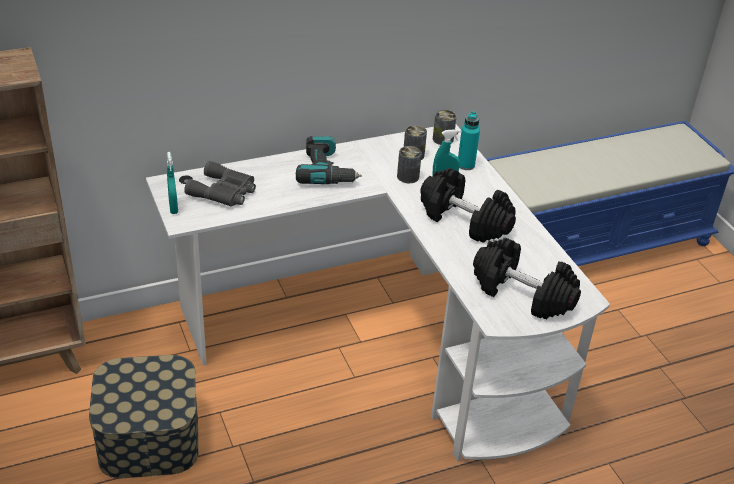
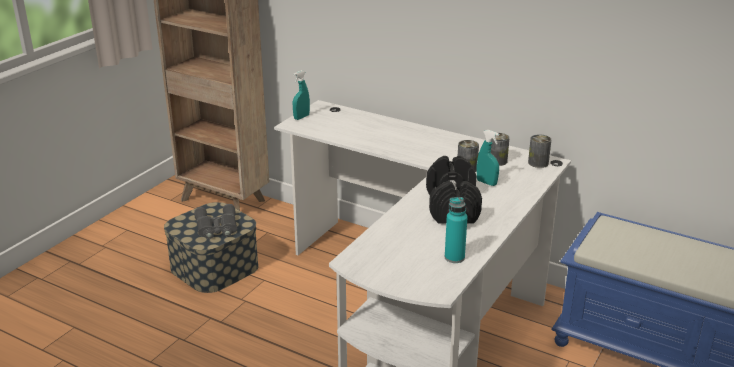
camera: 55 degrees right, 10 degrees down
(224, 192) = (340, 123): grey binoculars -> grey binoculars (216, 227)
(326, 171) = (420, 142): power drill -> none
(465, 165) = (523, 183): turquoise bottle -> turquoise bottle (454, 257)
(522, 294) = (400, 260): black dumbbell -> none

